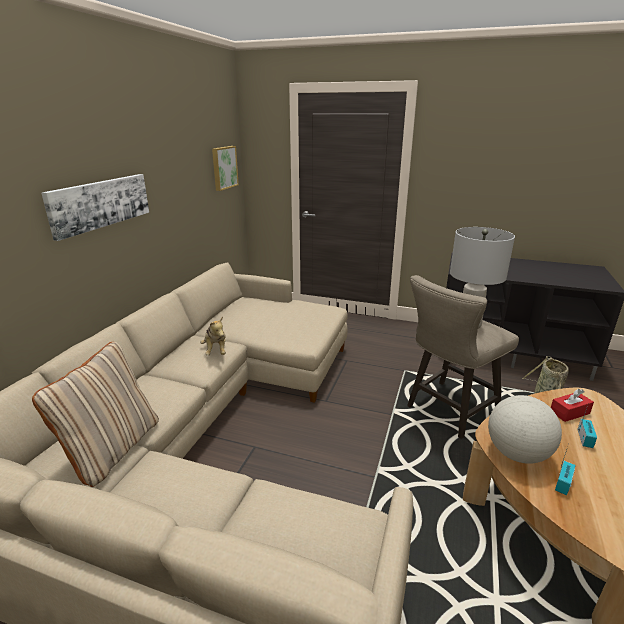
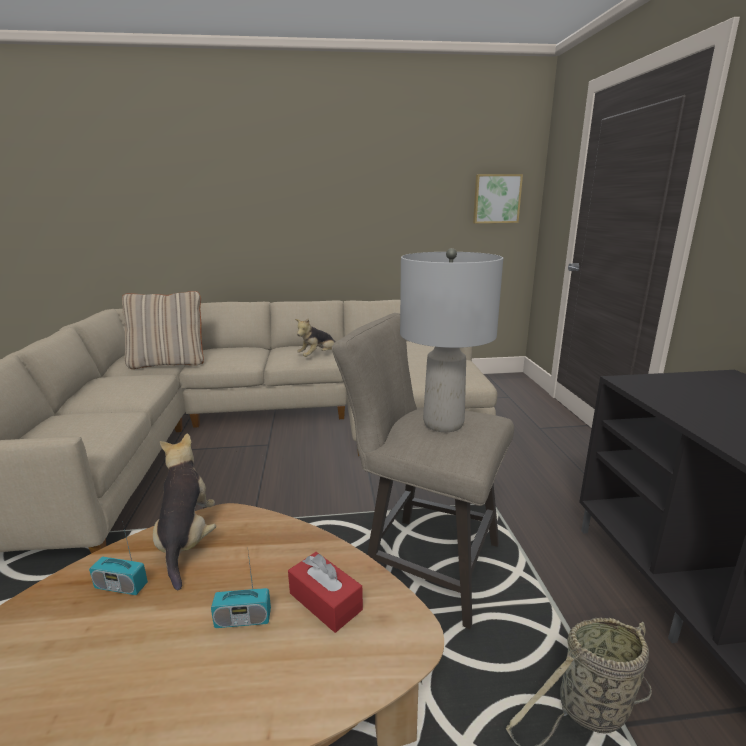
camera: 65 degrees right, 5 degrees down
(100, 203) = (298, 207): picture -> none
(517, 453) = (187, 540): globe -> plush toy

